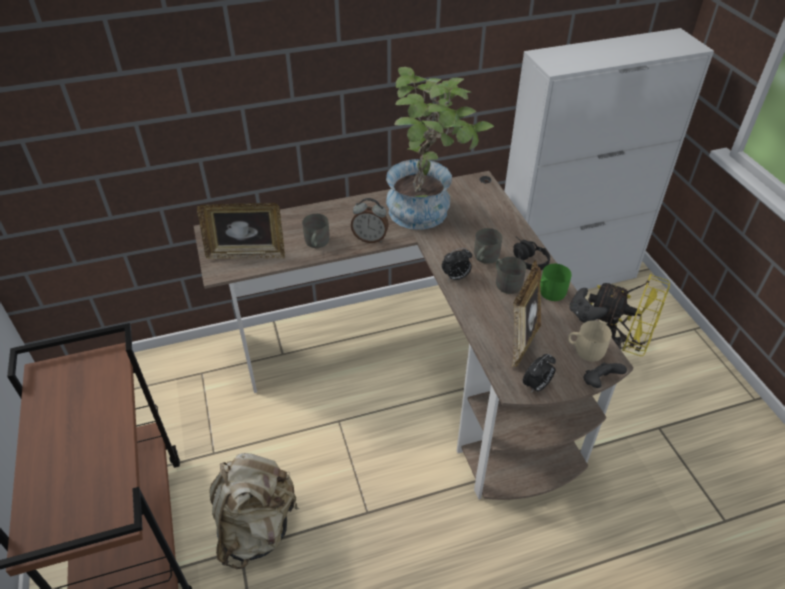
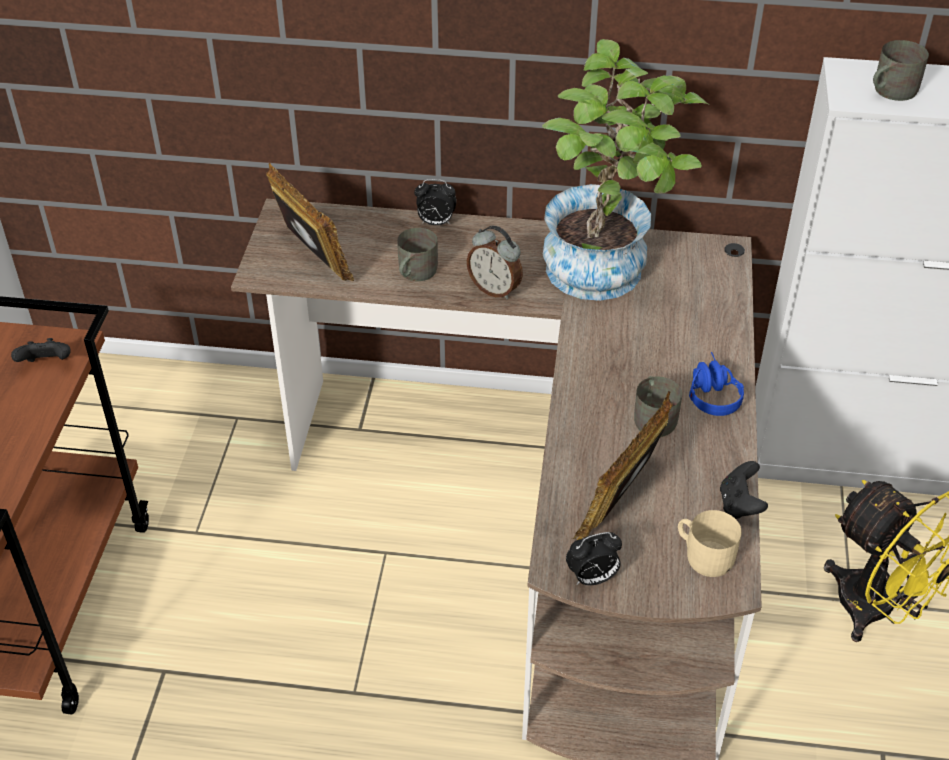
camera: 25 degrees right, 0 degrees up
(246, 253) = (311, 259): picture frame -> picture frame turned 150 degrees counterclockwise
(256, 528) = (198, 652): beige backpack -> none
(456, 277) = (582, 385): alarm clock -> alarm clock (435, 223)
(484, 257) = (646, 369): grey mug -> grey mug (890, 91)
(526, 259) = (710, 392): black headphones -> blue headphones
(548, 292) = (709, 453): green mug -> none
(599, 382) = (691, 608): black game controller -> black game controller (47, 364)

